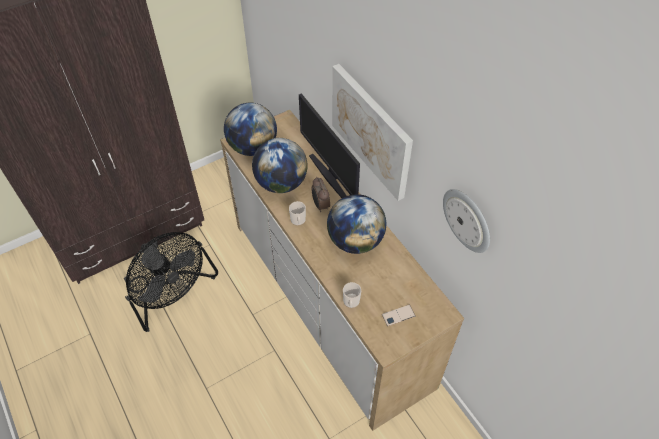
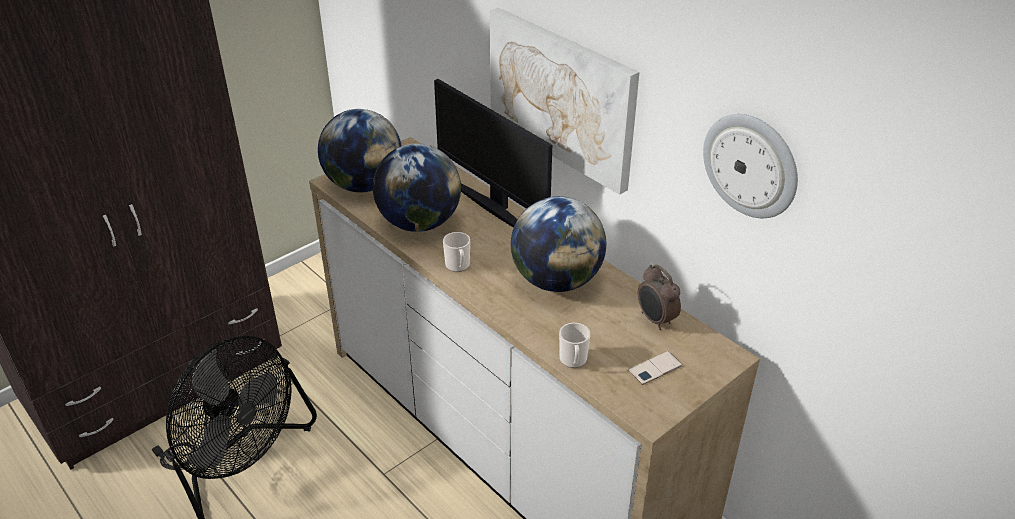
camera: 10 degrees left, 15 degrees down
(320, 205) = (488, 243): alarm clock -> alarm clock (655, 320)

